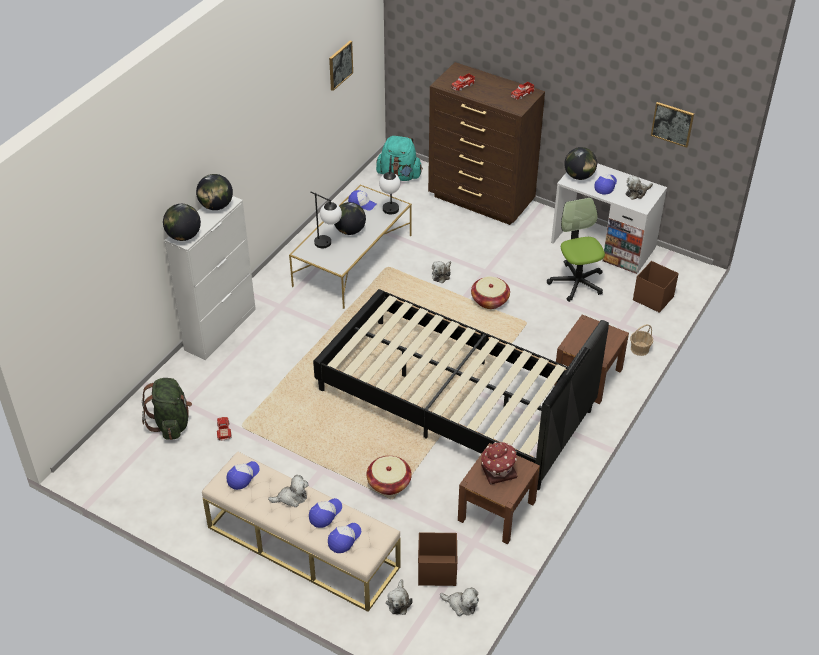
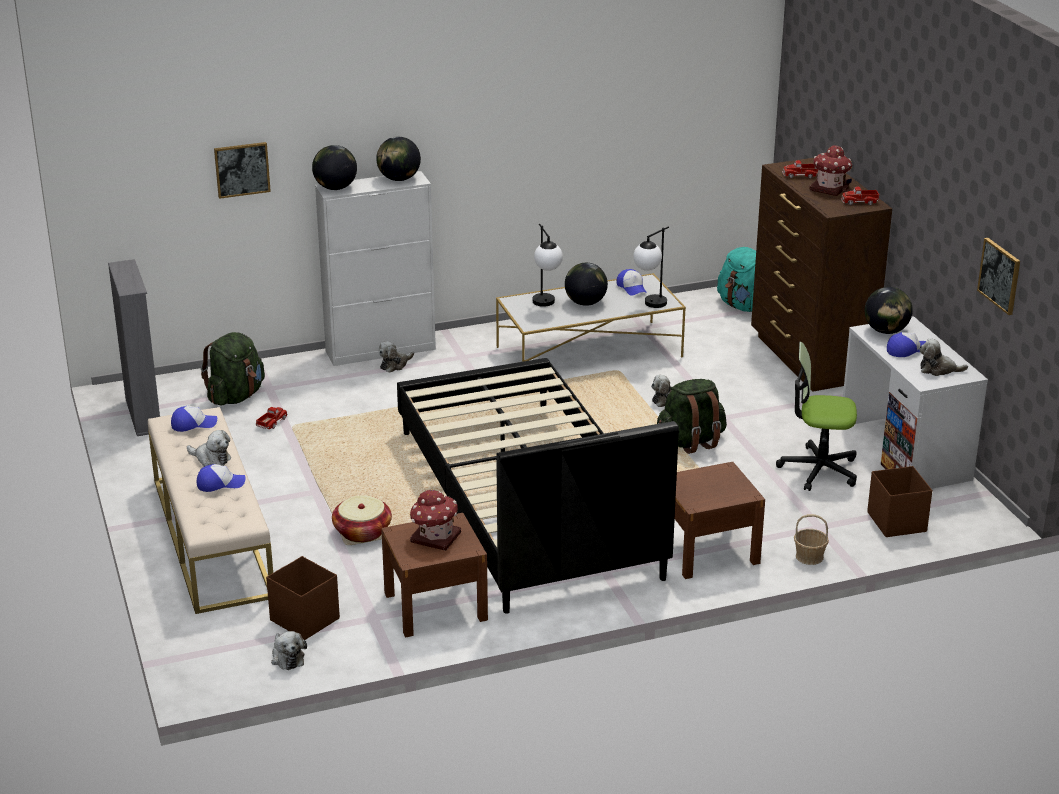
camera: 40 degrees right, 15 degrees down
(126, 477) = (143, 415): none -> grey bookcase
(340, 65) = (677, 114): picture -> picture (242, 169)
(344, 539) = (208, 509): cap -> none
(398, 602) = (233, 622): plush toy -> plush toy (395, 365)
(490, 300) = (691, 442): basket -> green backpack
(492, 89) = (830, 188): none -> toy house
(576, 283) = (819, 469): office chair -> office chair turned 105 degrees counterclockwise

